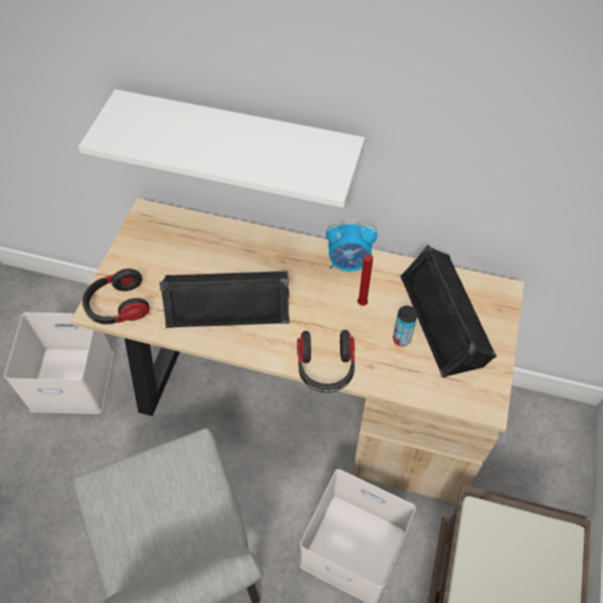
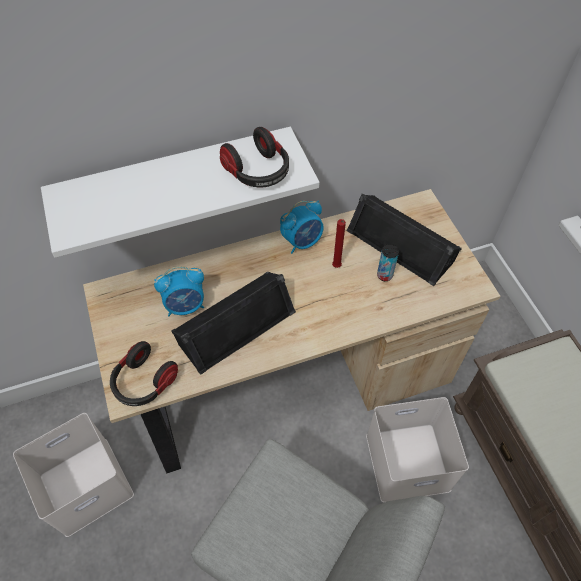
camera: 35 degrees left, 0 degrees up
(201, 262) = (185, 306): none -> alarm clock
(325, 368) = (350, 329): headphones -> headphones (258, 172)

